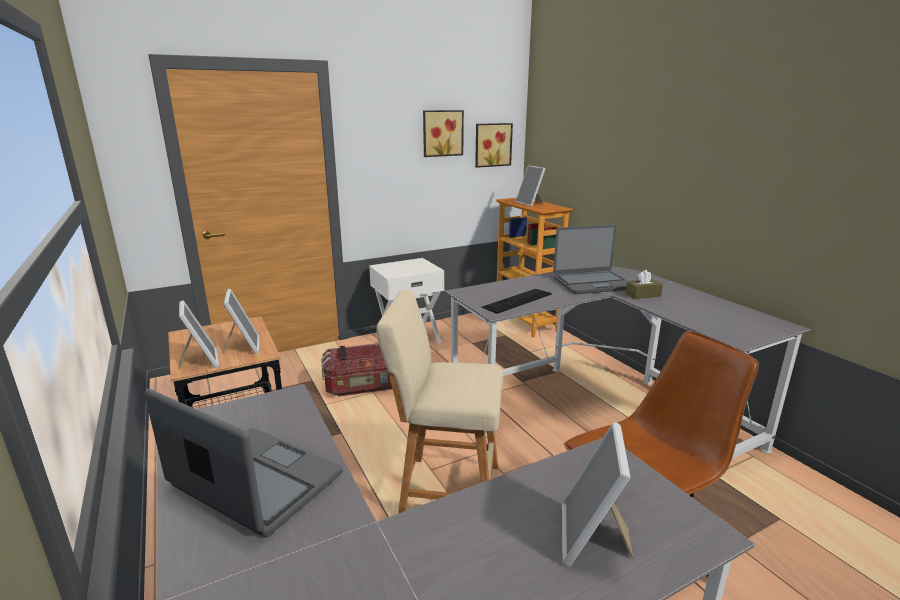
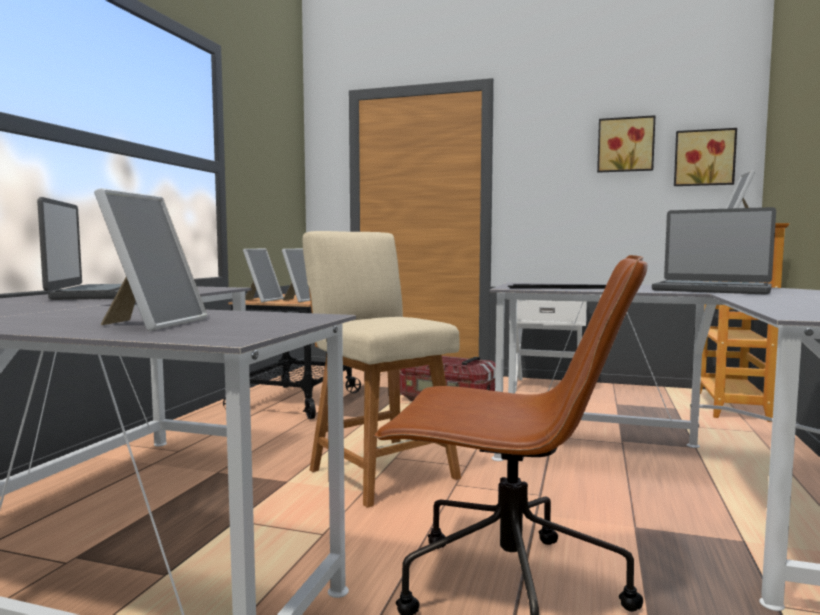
camera: 45 degrees right, 15 degrees down
(593, 539) = (152, 324): picture frame -> picture frame turned 135 degrees clockwise
(643, 295) = (766, 296): brown tissue box -> none

